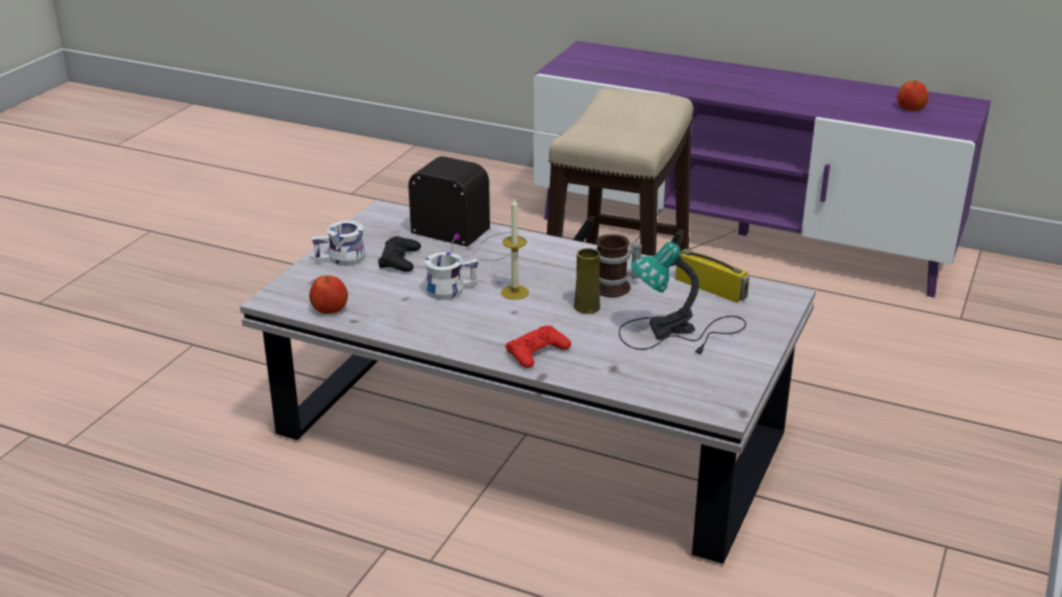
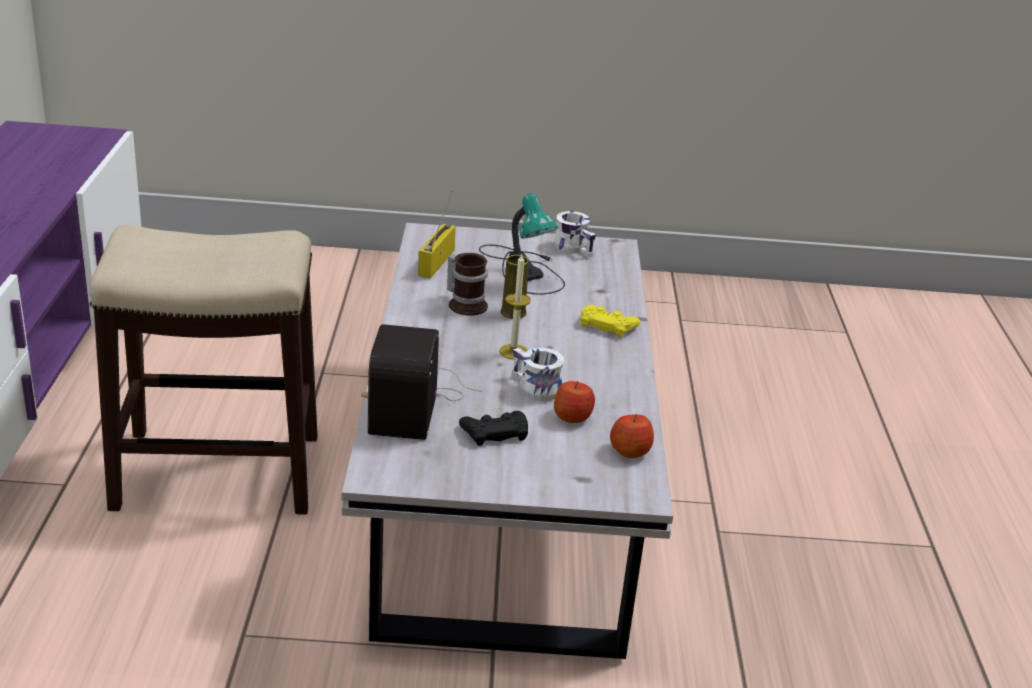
camera: 115 degrees left, 0 degrees up
(342, 260) = (522, 473): white mug -> white mug (576, 247)
(537, 352) = (607, 325): red game controller -> yellow game controller
(910, 108) = (40, 151): apple -> apple (572, 417)

